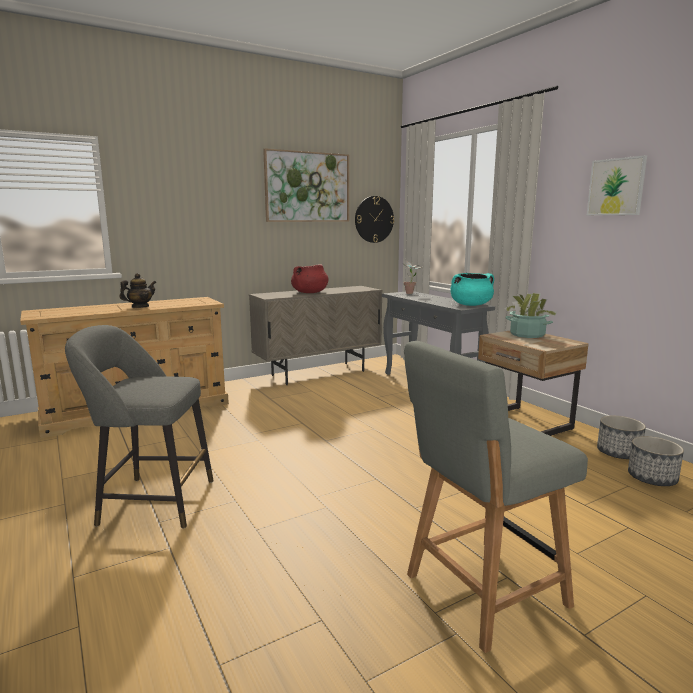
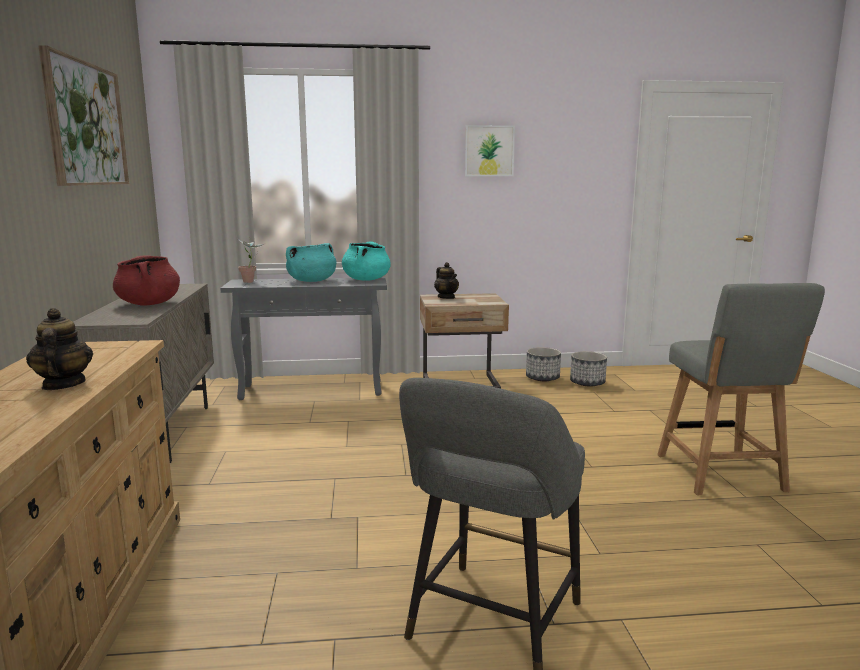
camera: 65 degrees left, 0 degrees up
(374, 219) = (139, 180): wall clock -> none
(439, 299) = (312, 281): none -> turquoise cooking pot
(527, 334) = (446, 297): potted plant -> teapot

